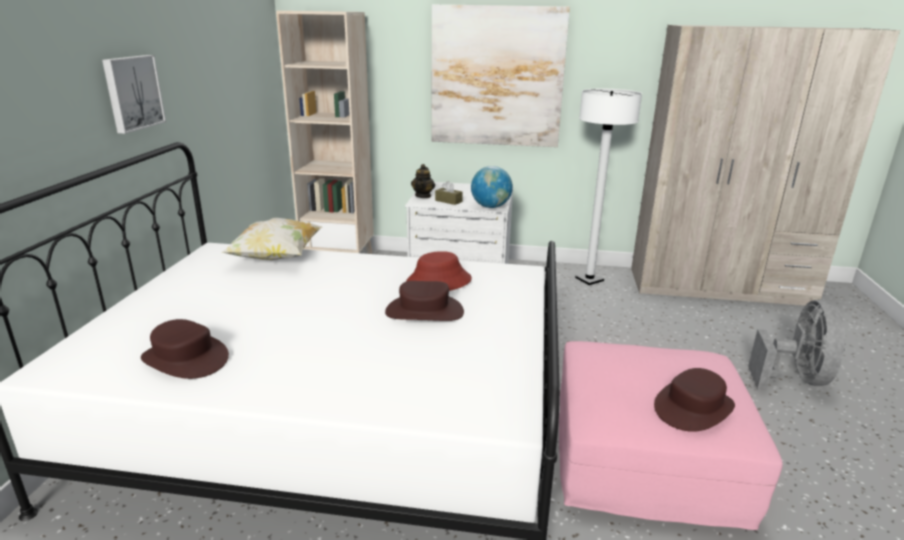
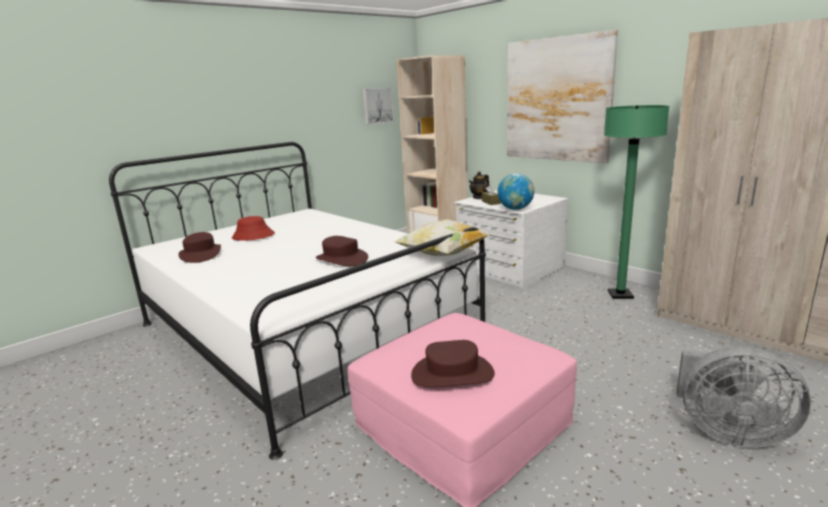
camera: 40 degrees right, 5 degrees down
(132, 93) = (263, 110): picture -> picture (377, 105)
(276, 257) = (325, 220): pillow -> pillow (442, 255)
(438, 282) = (384, 246): red hat -> red hat (253, 236)
(589, 279) = (620, 295): white floor lamp -> green floor lamp
(795, 378) = (727, 432): grey fan -> grey fan turned 60 degrees clockwise

